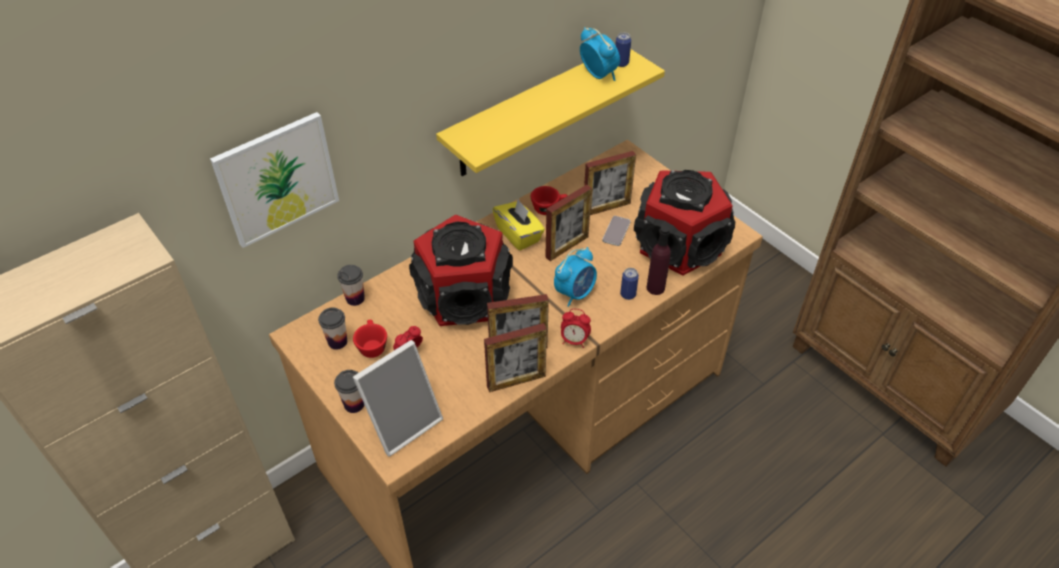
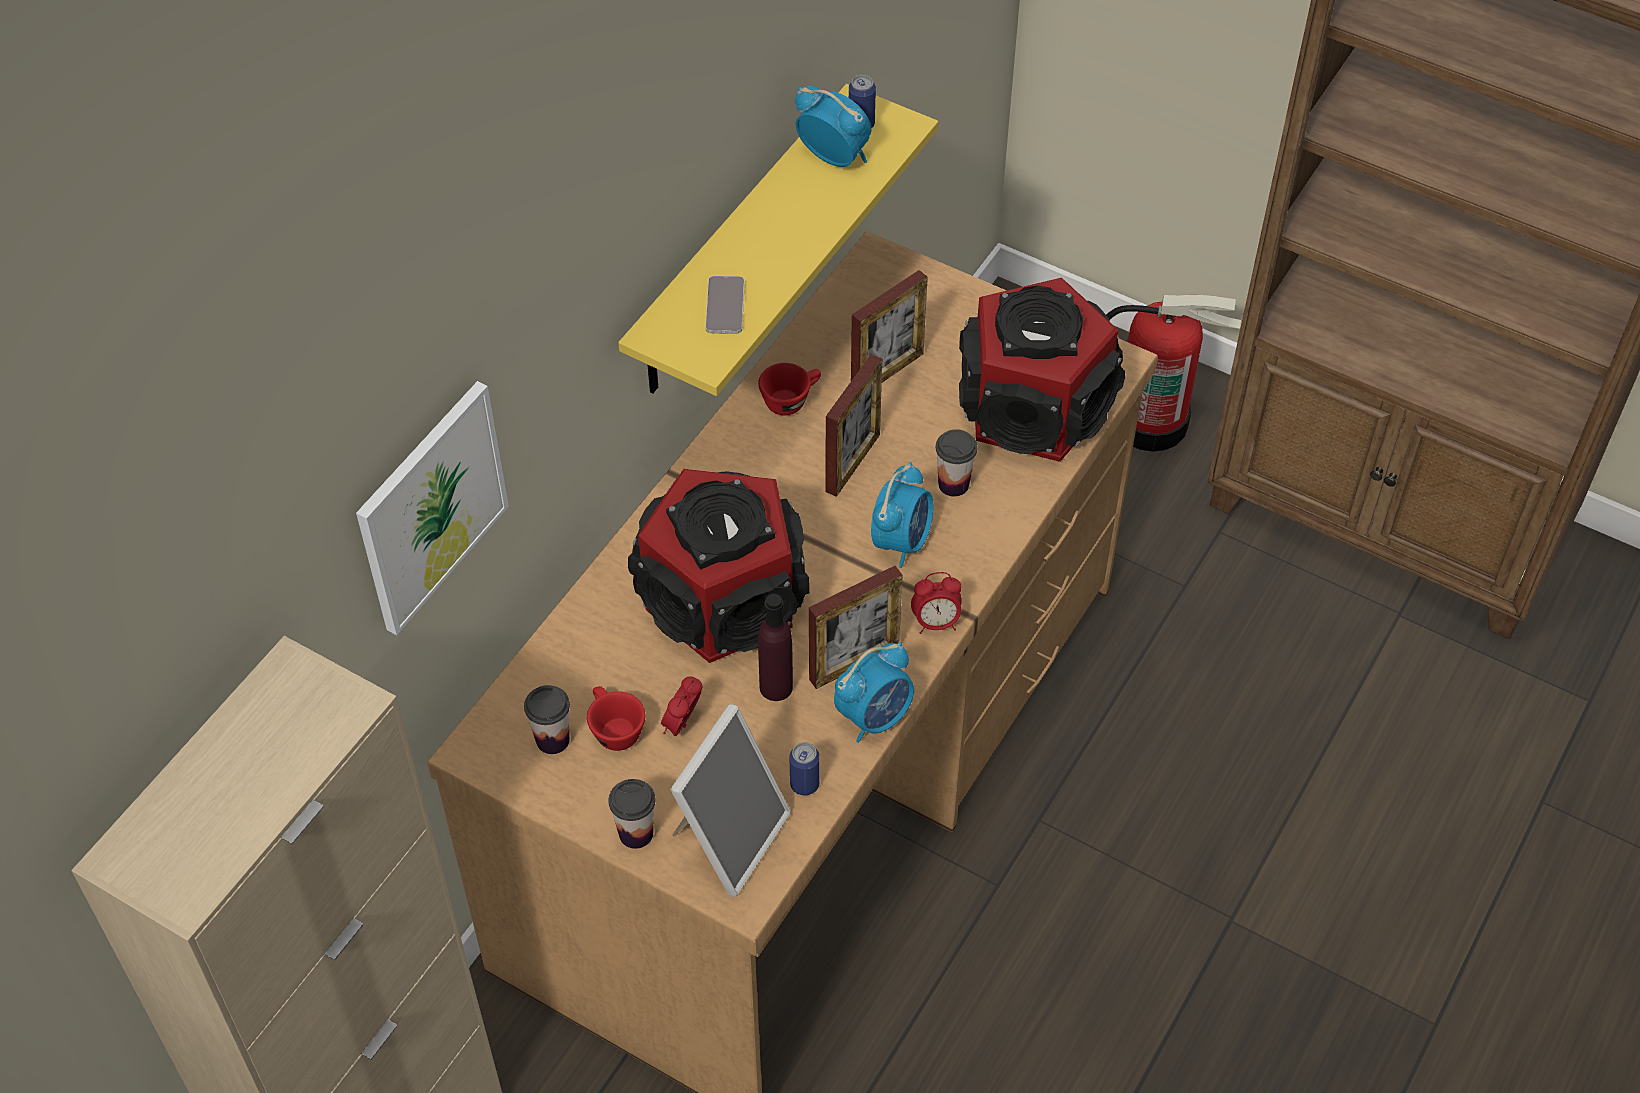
camera: 20 degrees left, 5 degrees up
(355, 298) = (542, 657): cup -> cup (953, 484)
(516, 381) = (875, 716): picture frame -> alarm clock
(519, 235) = (763, 463): yellow tissue box -> none
(616, 231) = (921, 412): phone -> phone (725, 306)
(628, 294) = (986, 519): can -> can (804, 784)
(655, 288) = (1025, 495): purple bottle -> purple bottle (776, 687)
(775, 296) = (1151, 421): none -> fire extinguisher

